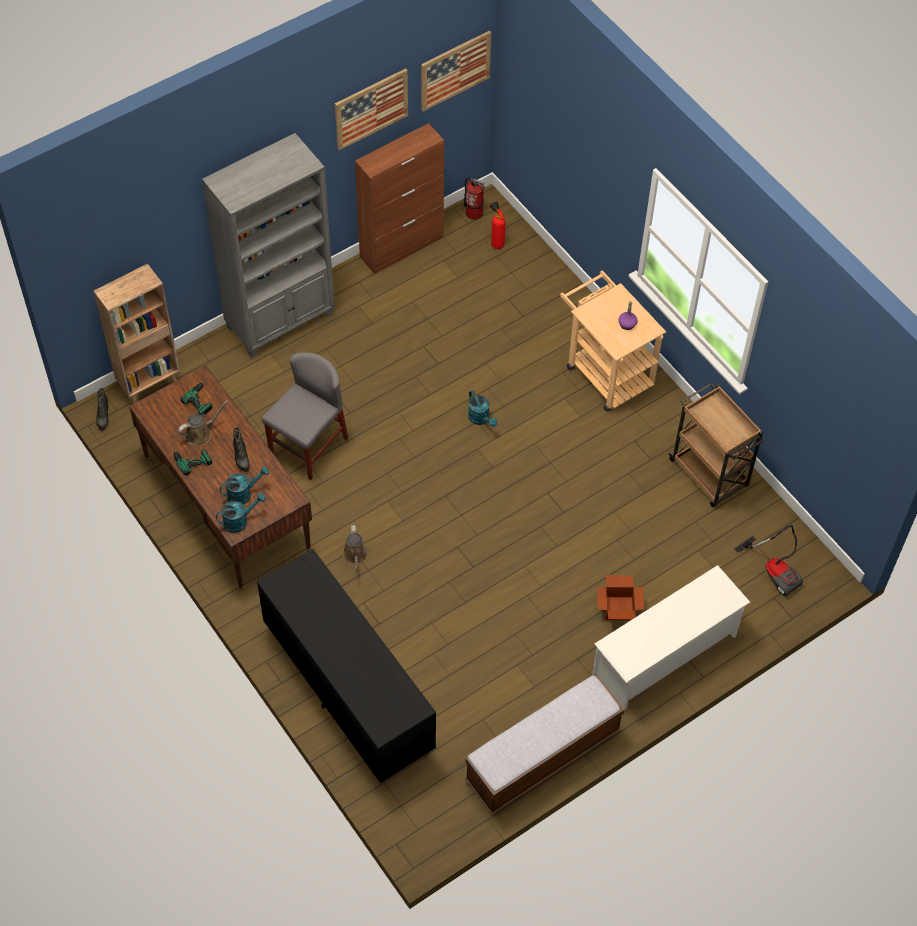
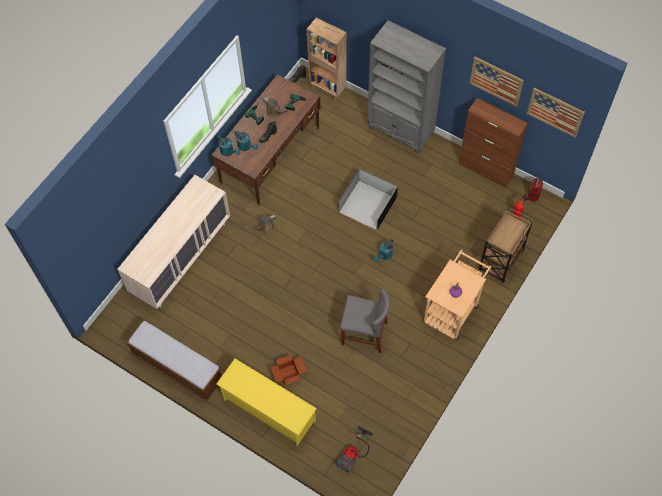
camera: 70 degrees right, 5 degrees up
(308, 447) = (323, 178): grey chair -> grey chair (364, 333)
(348, 690) = (181, 257): black dresser -> beige dresser
(383, 408) = (367, 204): none -> black storage box
(665, 654) = (268, 410): white shoe rack -> yellow shoe rack
(709, 474) = (406, 394): brown cart -> brown cart (500, 261)

